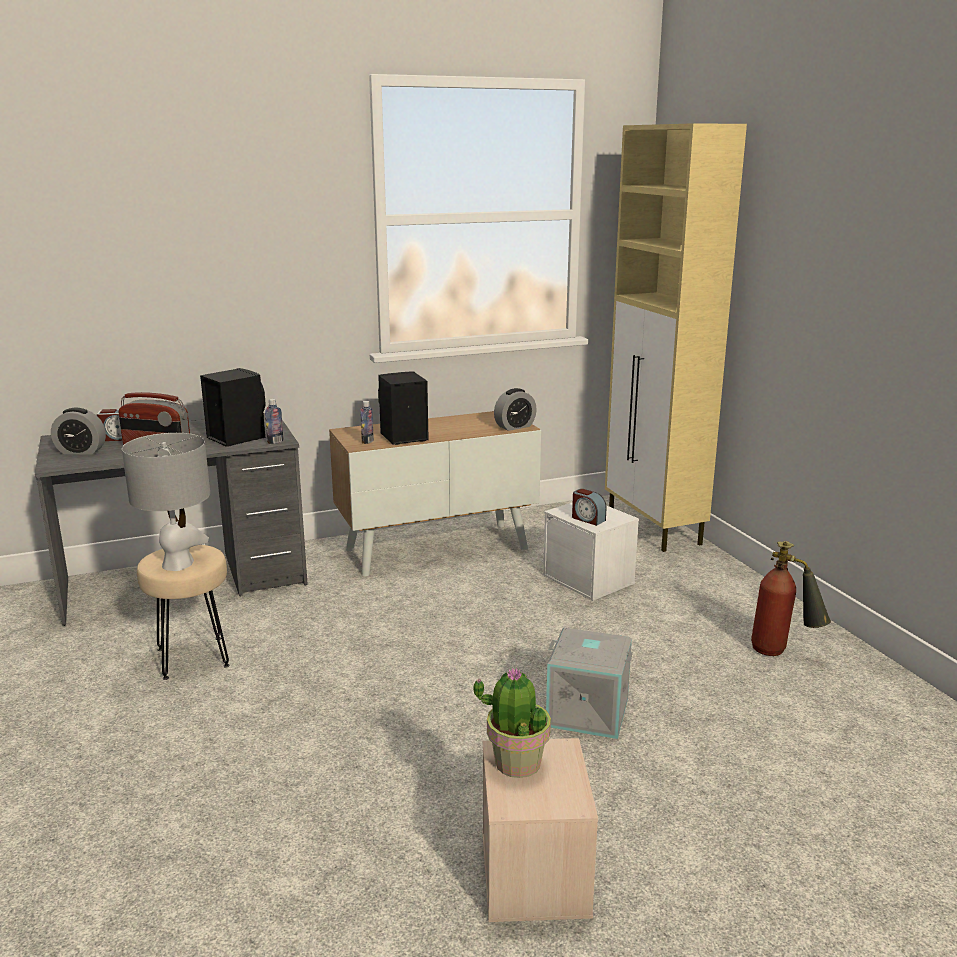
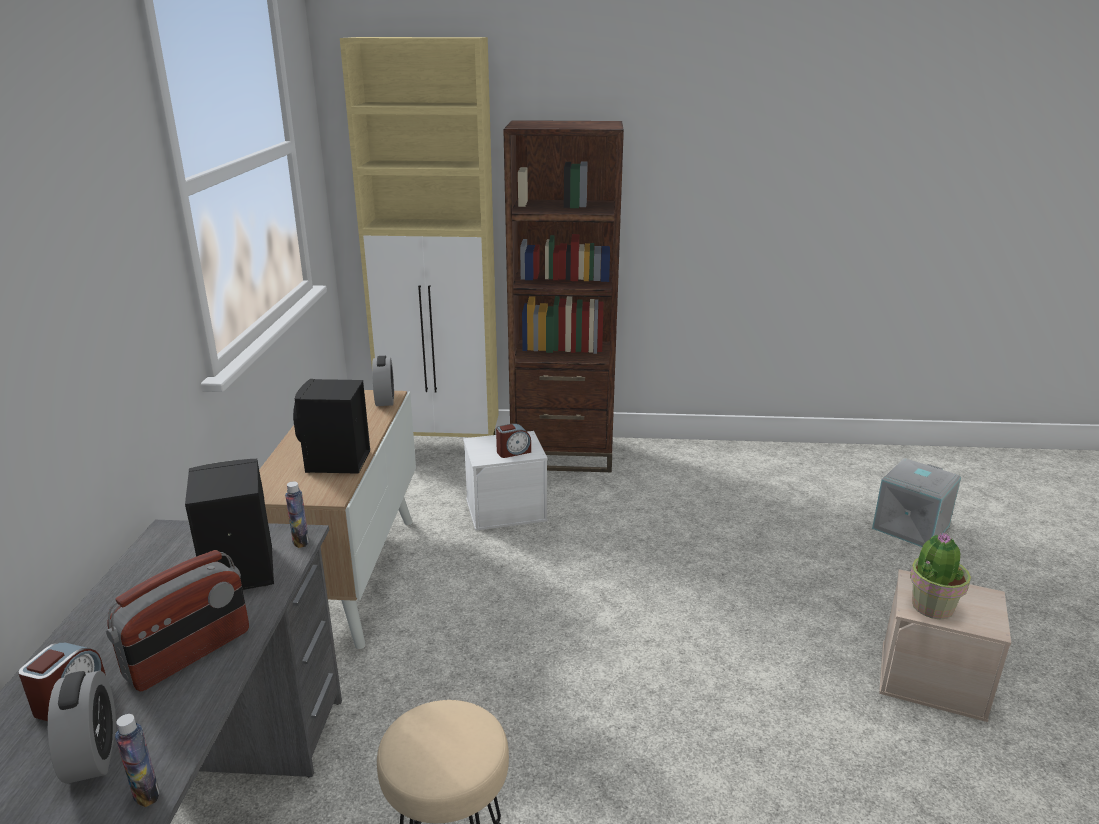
camera: 65 degrees left, 5 degrees up
(81, 451) = (93, 754): alarm clock -> alarm clock turned 45 degrees counterclockwise
(178, 564) = (461, 747): grey table lamp -> none
(367, 441) = (324, 486): bottle -> bottle (146, 793)
(588, 711) = (725, 583): grey storage box -> grey storage box (909, 526)
(719, 580) = (562, 454): none -> brown bookcase
(782, 653) = (687, 472): fire extinguisher -> none

